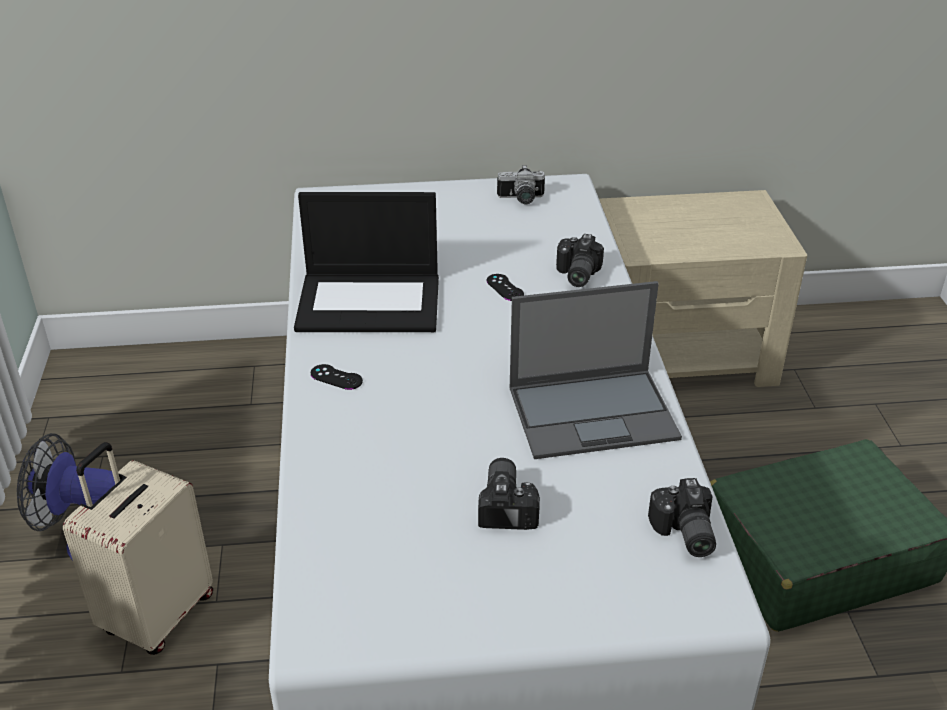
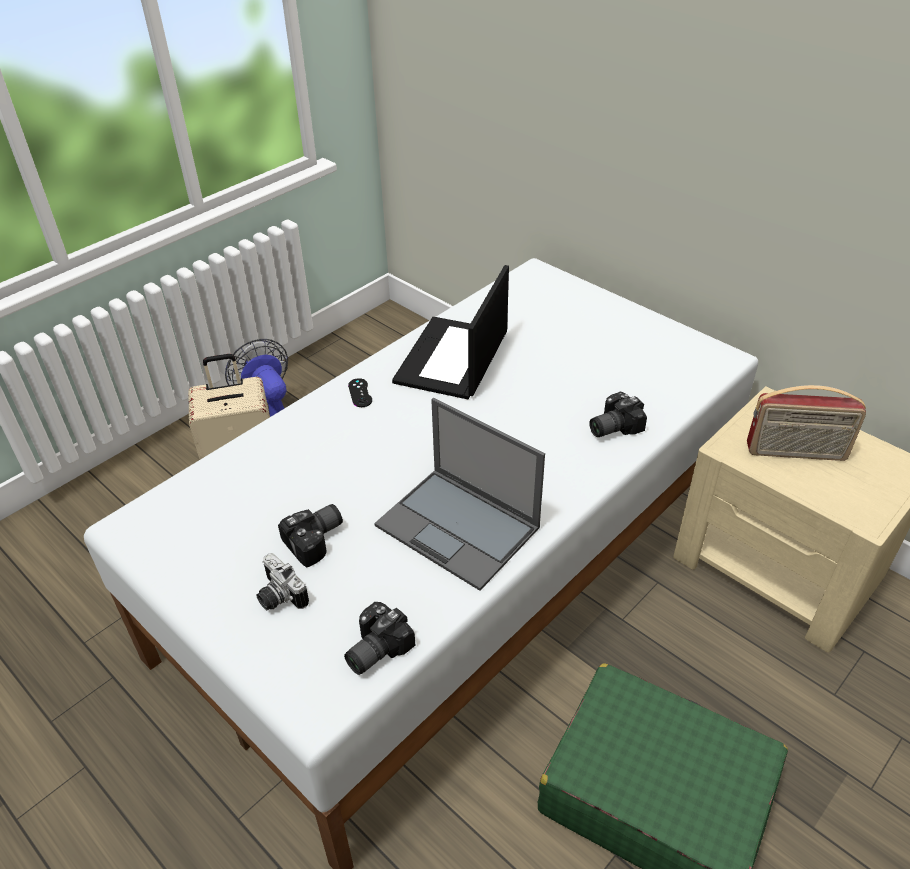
camera: 50 degrees right, 5 degrees up
(371, 302) = (452, 359): laptop -> laptop turned 60 degrees clockwise
(505, 287) = (548, 403): black game controller -> none
(521, 199) = (667, 348): camera -> camera (278, 597)
(683, 230) = (796, 453): none -> radio

